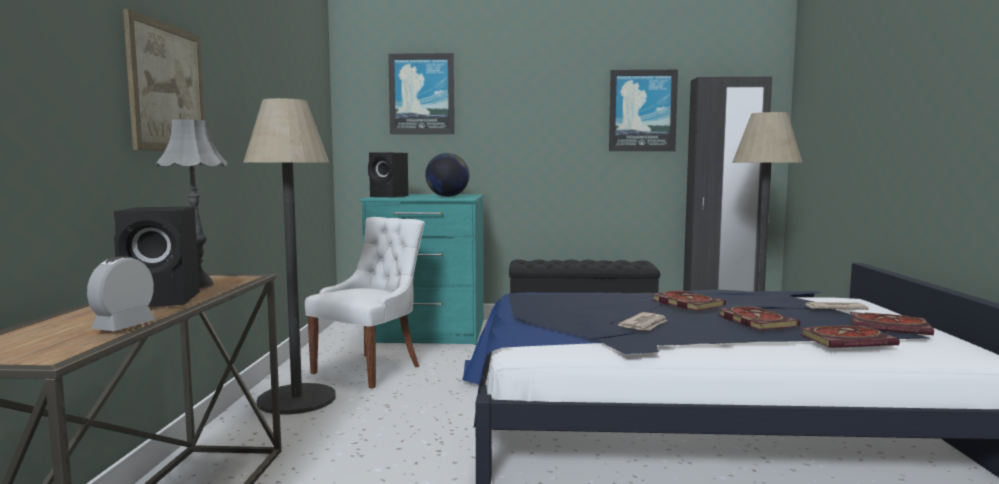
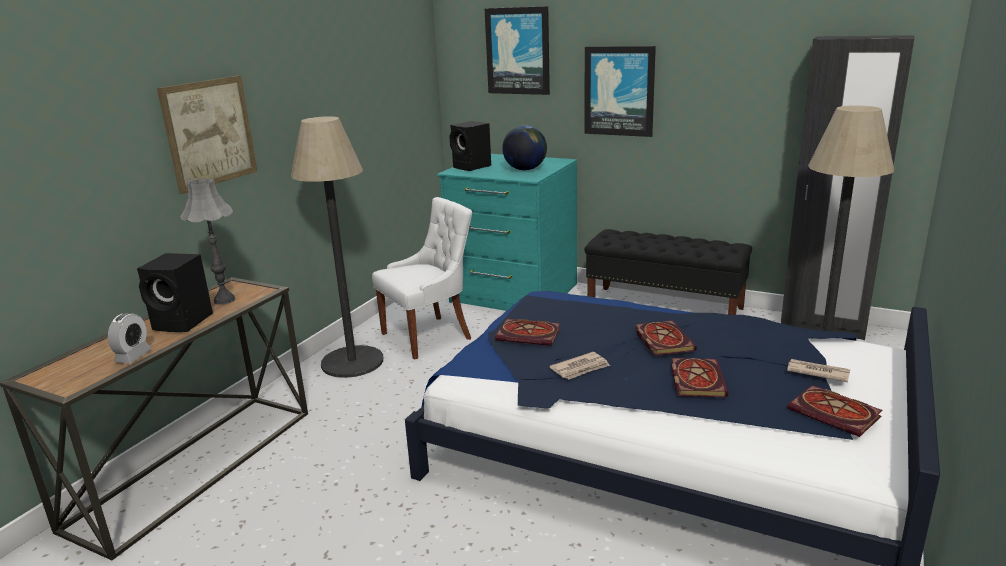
camera: 25 degrees right, 15 degrees up
(124, 326) = (133, 356): alarm clock -> alarm clock turned 150 degrees clockwise
(642, 111) = (755, 72): picture -> picture (619, 91)
(848, 340) = (752, 426): book -> book (530, 334)

